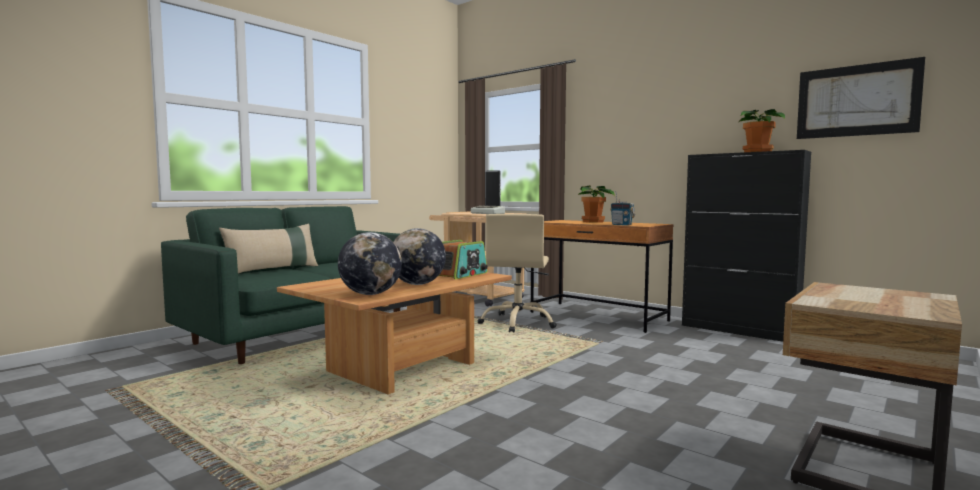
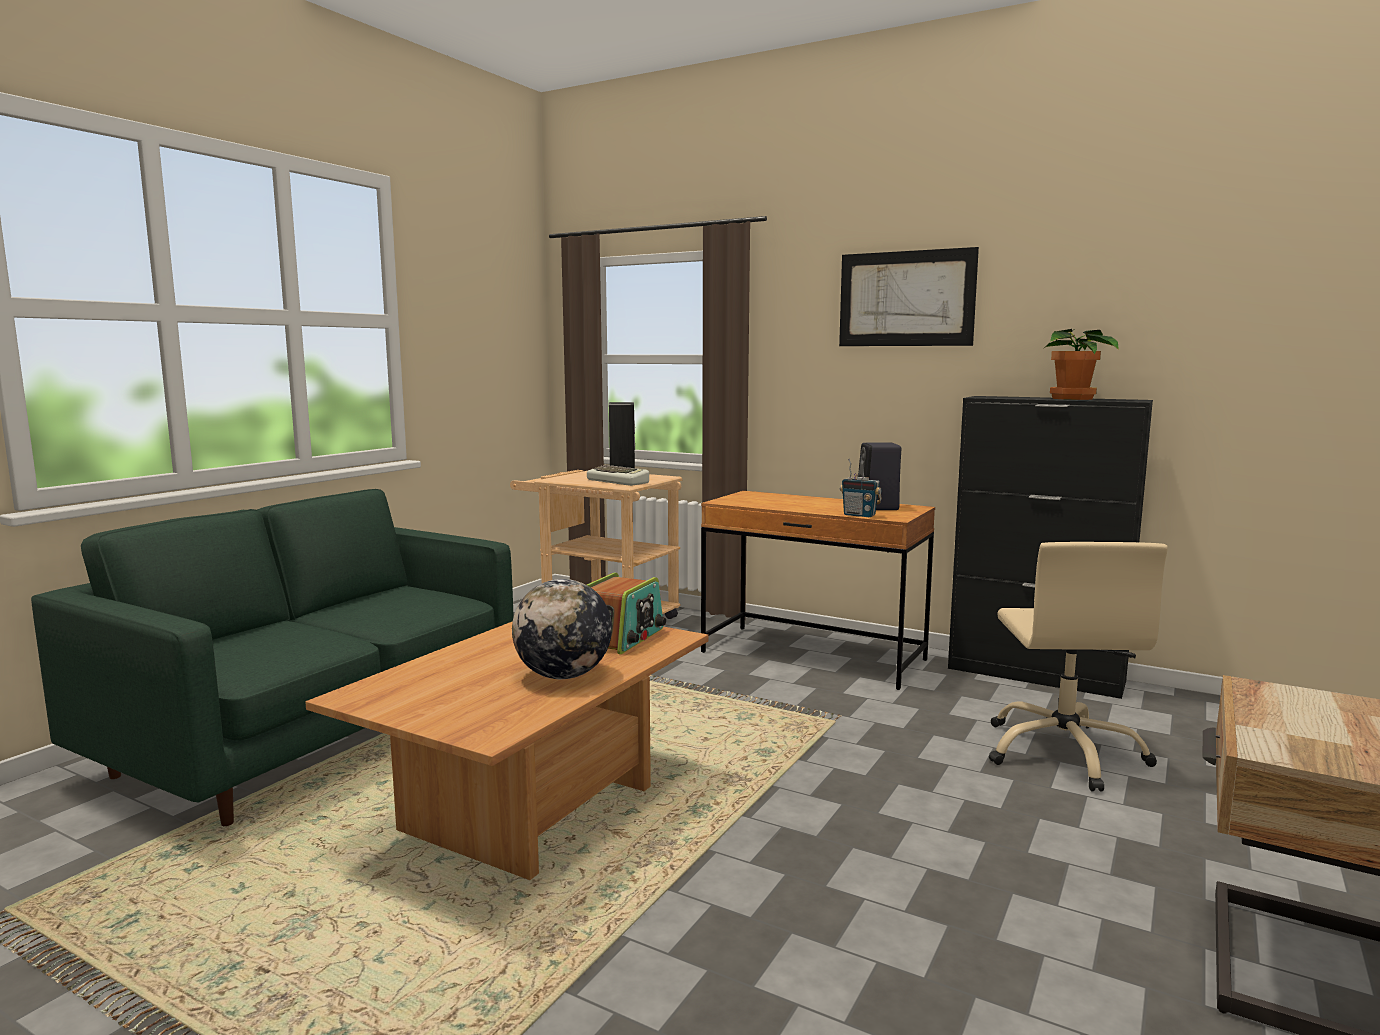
camera: 10 degrees left, 5 degrees up
(273, 270) = (258, 630): beige pillow -> none
(370, 294) = (496, 717): globe -> none
(518, 323) = (689, 680): beige office chair -> beige office chair (1064, 753)
(593, 222) = (804, 501): potted plant -> none
(636, 223) = (878, 507): none -> black speaker
(856, 100) = (1224, 324): picture -> picture (906, 299)

